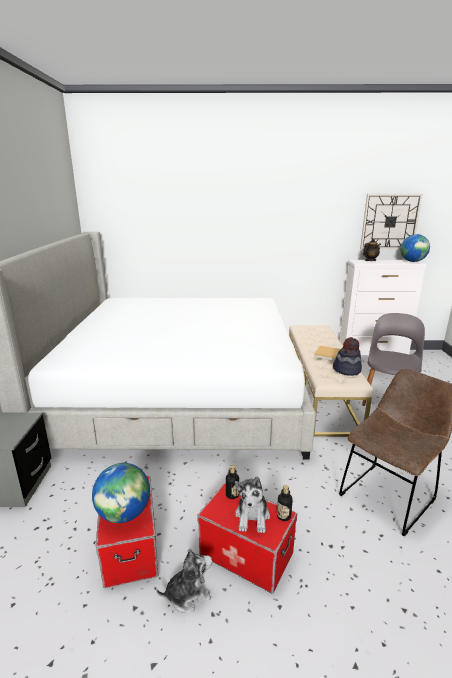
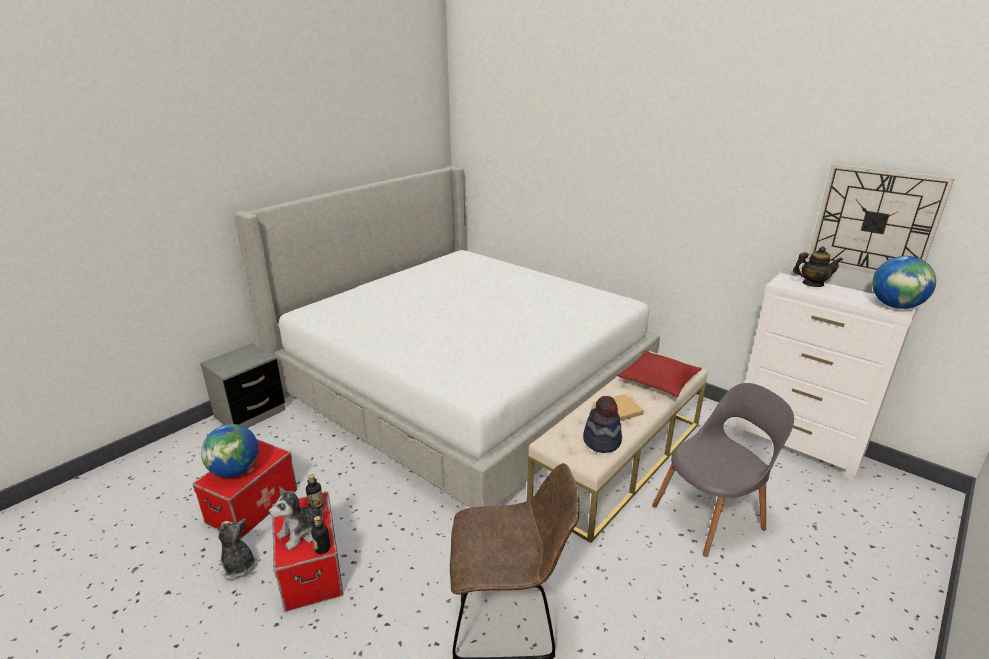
camera: 40 degrees right, 5 degrees up
(187, 594) = (238, 566): plush toy -> plush toy turned 150 degrees counterclockwise
(319, 336) = (658, 380): none -> red pillow

